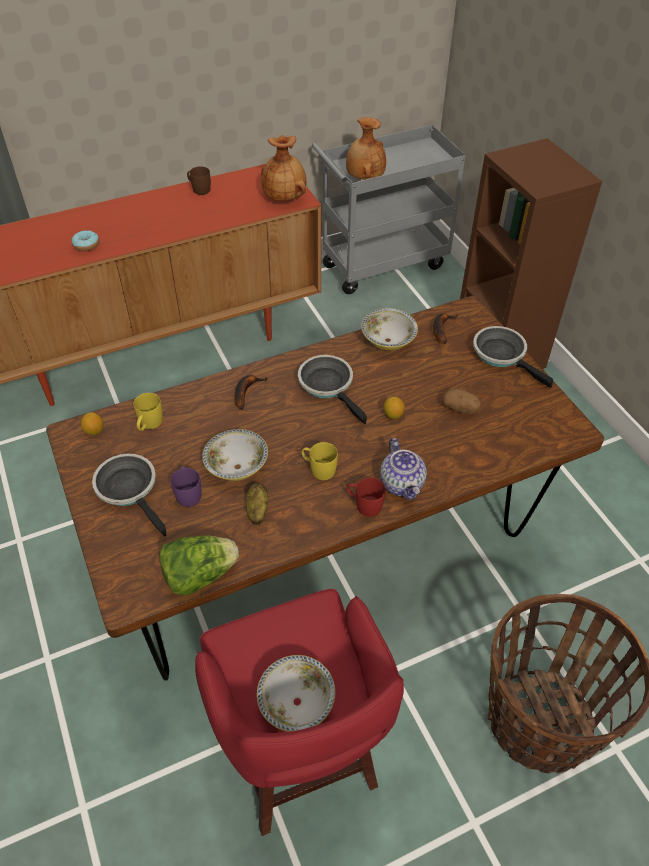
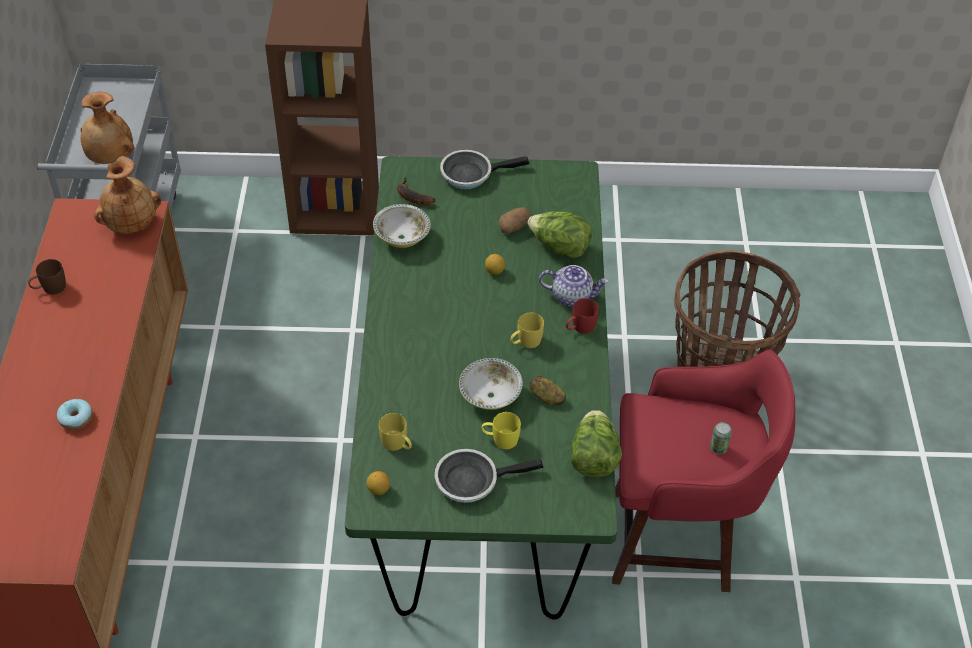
camera: 65 degrees left, 0 degrees up
(188, 493) = (500, 439): purple mug -> yellow mug
(246, 392) = (401, 359): banana -> none
(296, 702) = (718, 448): bowl -> can
(323, 547) = (481, 444): brown dining table -> green dining table
(329, 386) = (432, 299): frying pan -> none
(459, 451) = (559, 248): none -> lettuce

